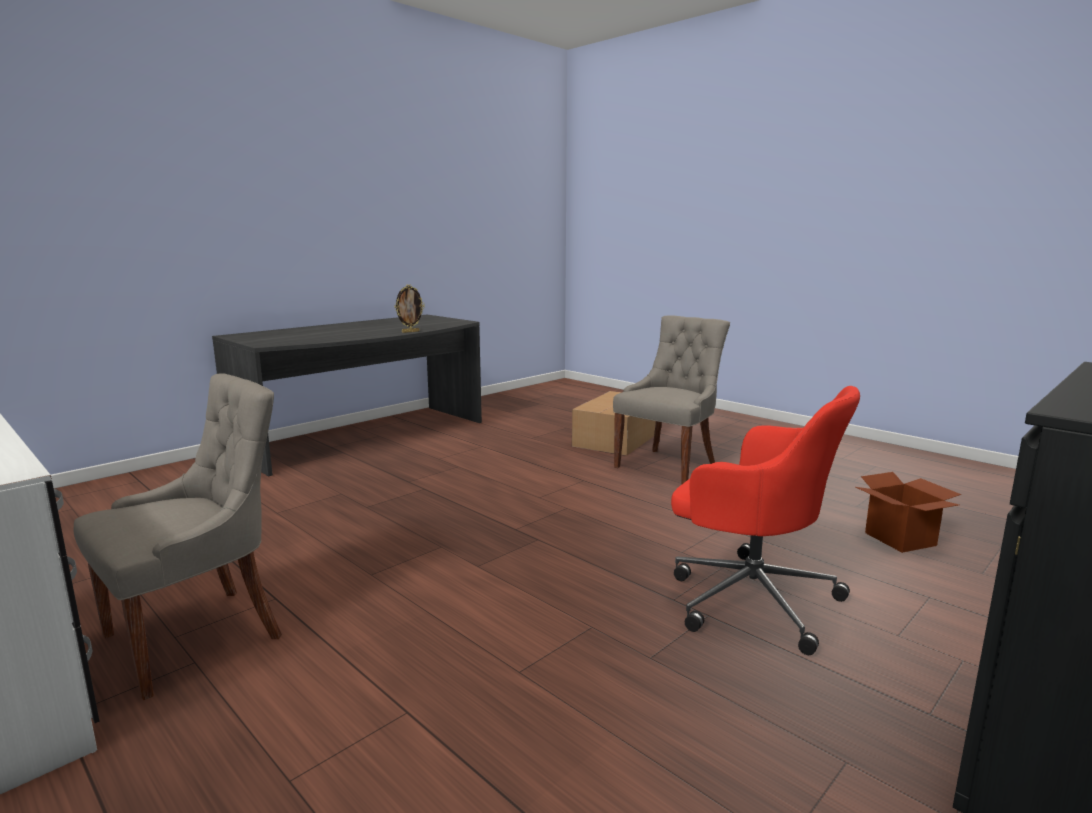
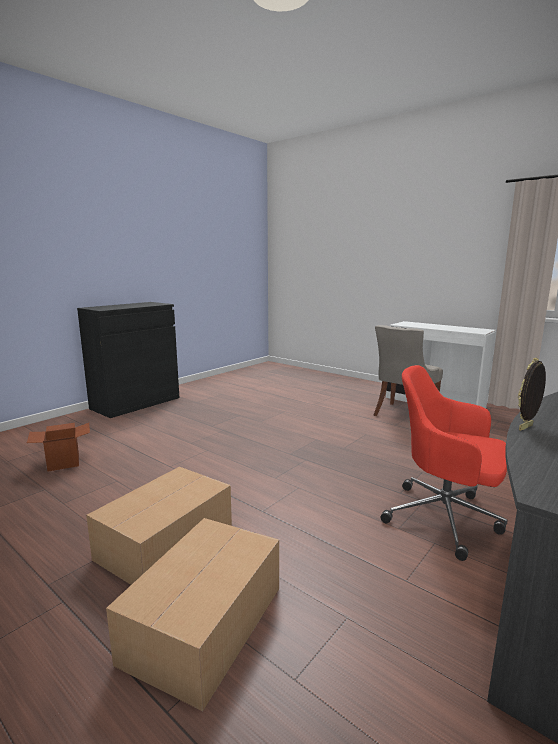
camera: 175 degrees right, 0 degrees up
(668, 465) = (164, 543): grey chair -> cardboard box
(749, 598) = (189, 432): red office chair -> red office chair (445, 518)

